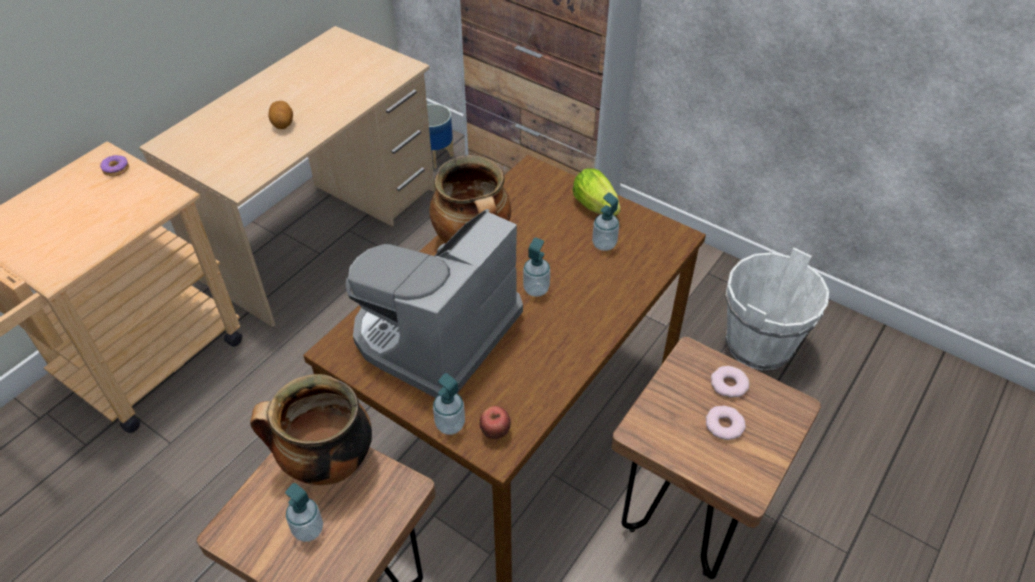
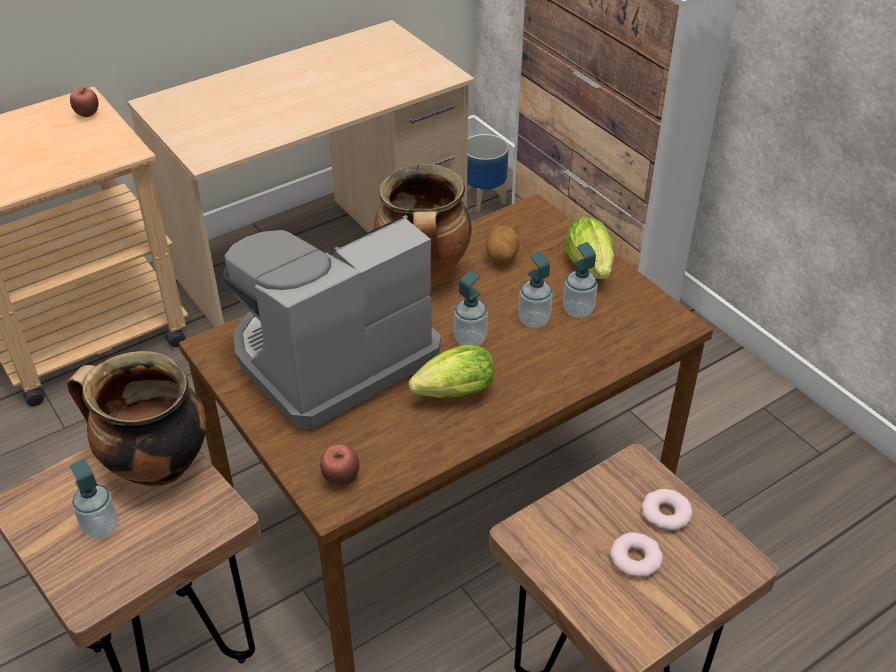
camera: 20 degrees right, 5 degrees down
(116, 169) = (87, 114): donut -> apple
(283, 124) = (283, 107): potato -> potato (502, 258)
(450, 424) = (295, 456): soap dispenser -> soap dispenser (534, 320)
(543, 338) = (450, 394): none -> lettuce
(759, 345) = (794, 511): white bucket -> none

